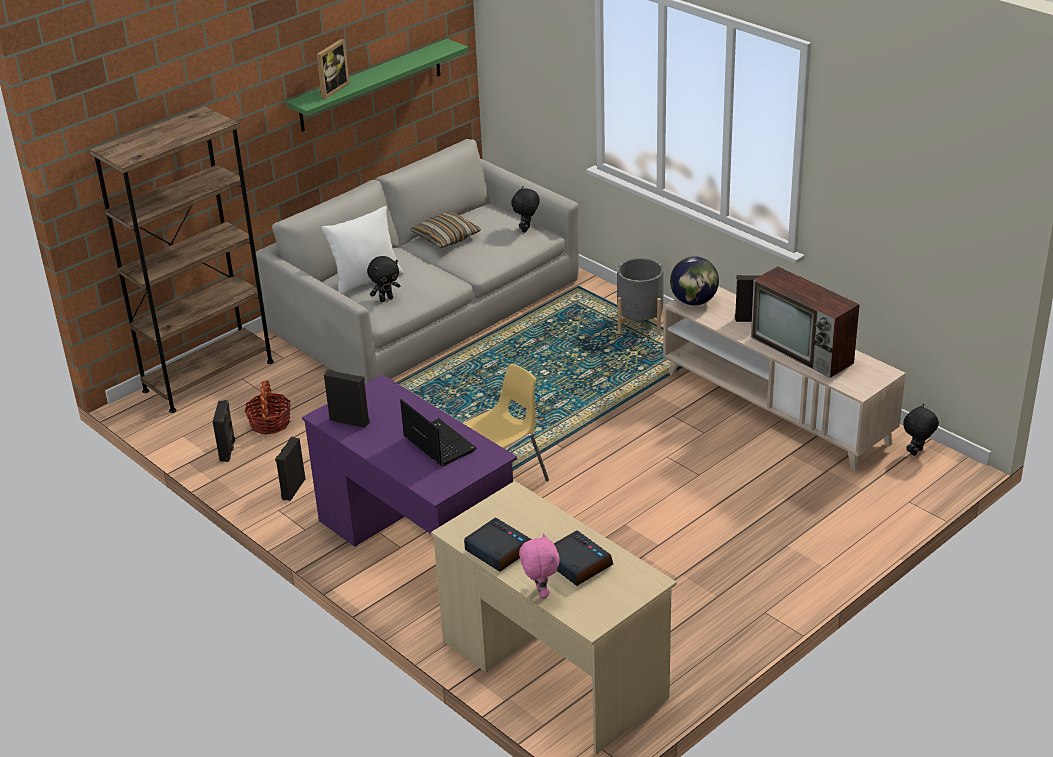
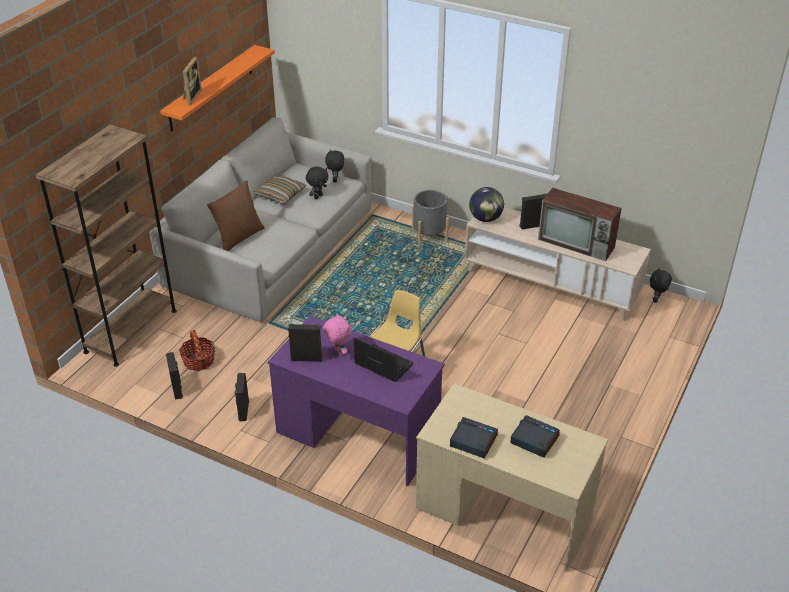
camera: 20 degrees left, 5 degrees up
(366, 280) = (239, 238): white pillow -> brown pillow
(371, 85) = (211, 88): green shelf -> orange shelf
(386, 299) = (261, 250): black plush toy -> black plush toy (318, 196)
(540, 592) = (521, 468): pink plush toy -> pink plush toy (338, 352)

